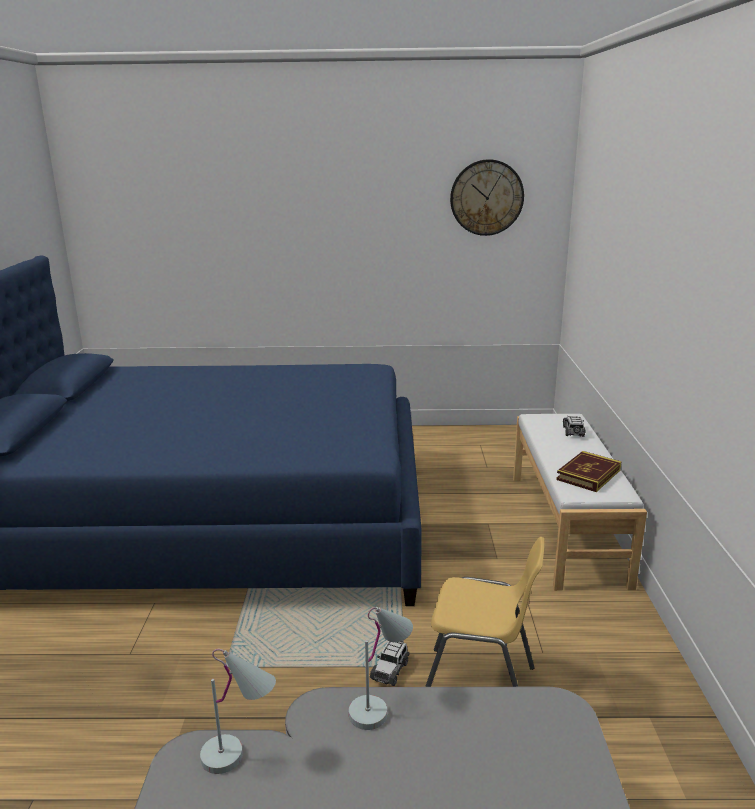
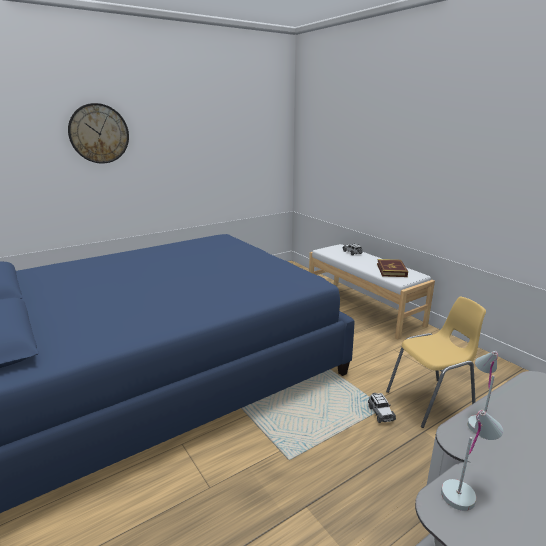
camera: 35 degrees left, 0 degrees up
(486, 197) = (250, 121): wall clock -> wall clock (99, 133)

